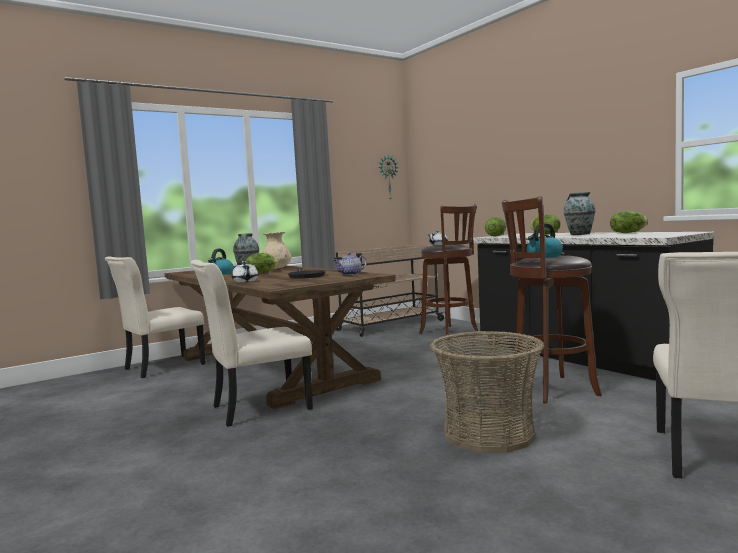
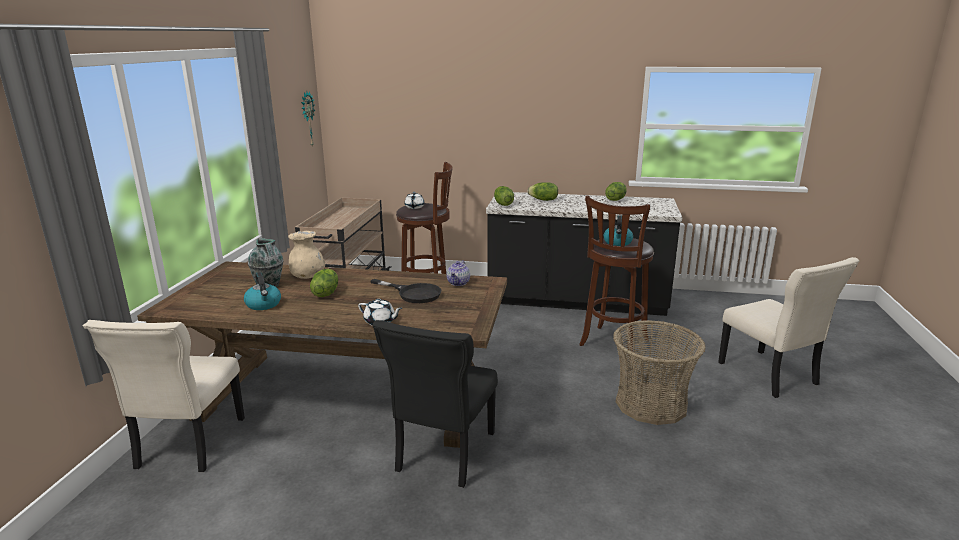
camera: 45 degrees left, 15 degrees up
(257, 408) = (443, 454): beige chair -> black chair
(579, 234) = (581, 202): vase -> none

